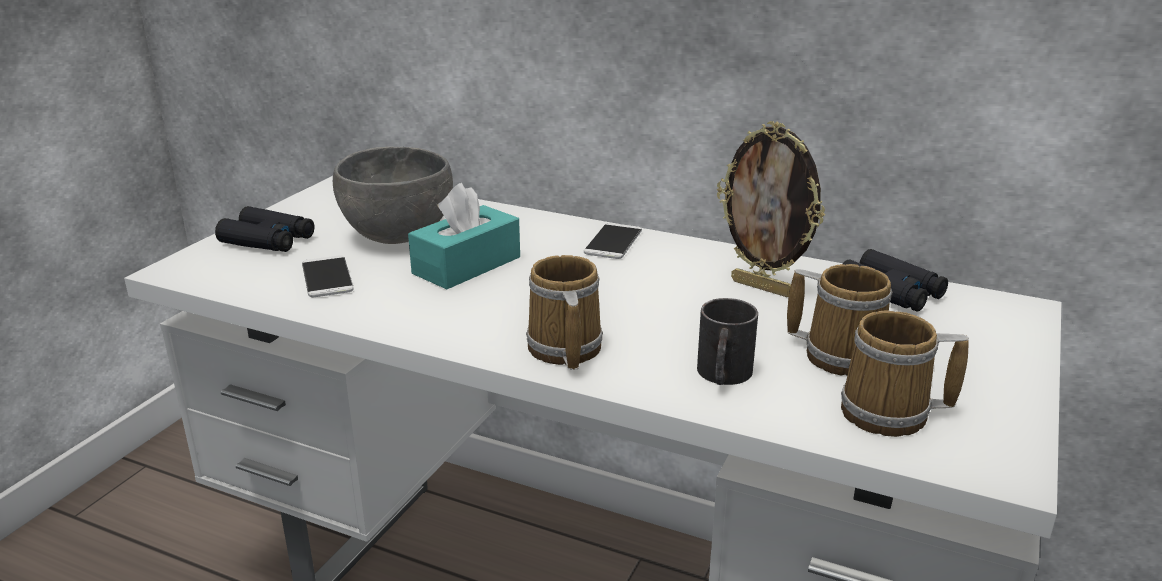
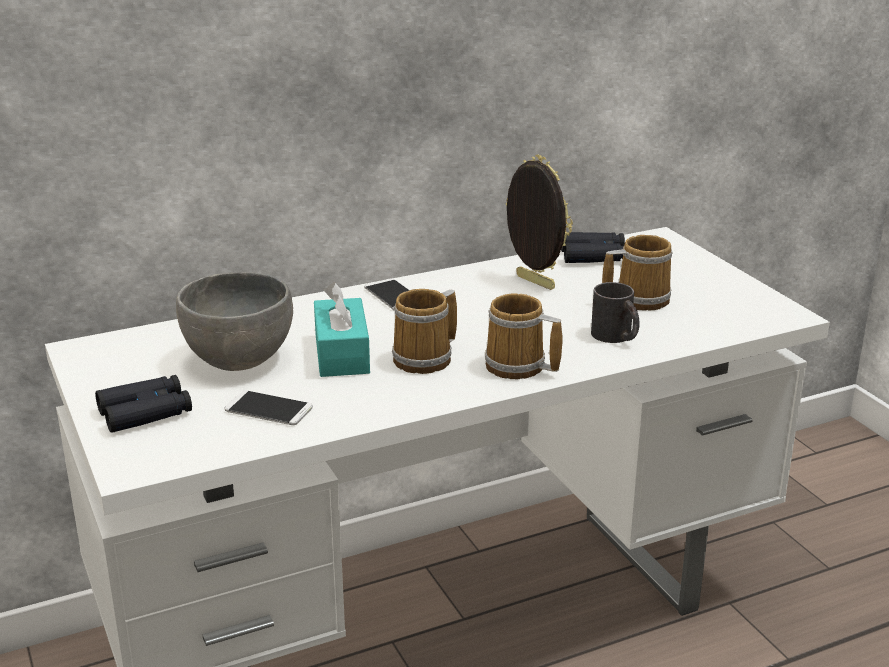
camera: 50 degrees left, 0 degrees up
(762, 287) = (533, 283): picture frame -> picture frame turned 120 degrees counterclockwise
(891, 414) = (711, 315): mug -> mug (427, 359)

